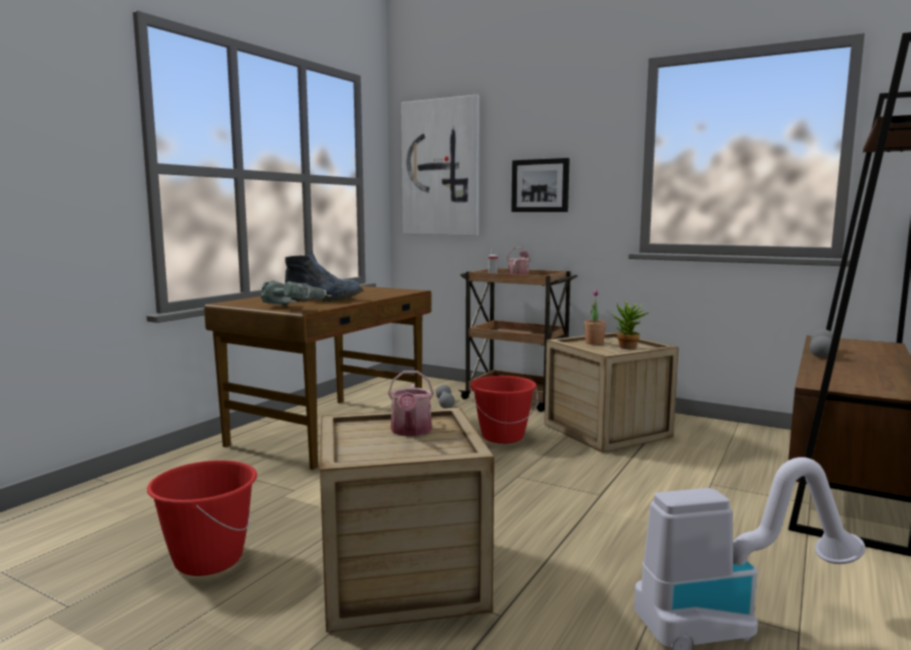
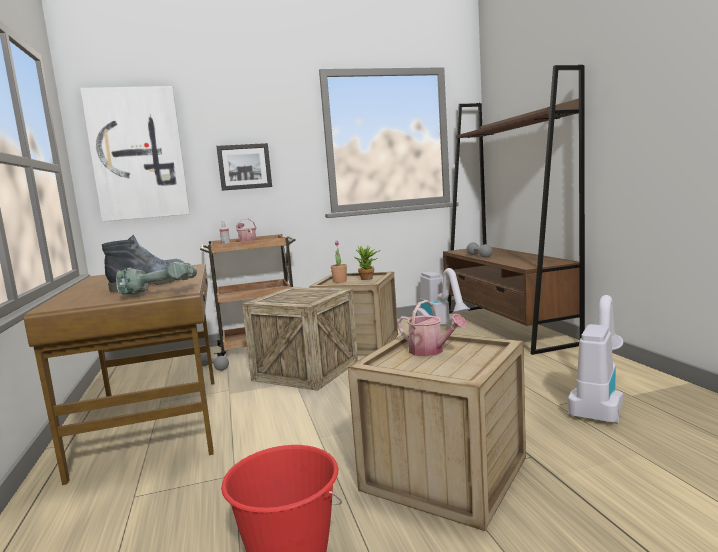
camera: 45 degrees left, 0 degrees up
(502, 436) = (306, 371): red bucket -> crate
(752, 447) = (441, 326): none -> vacuum cleaner

